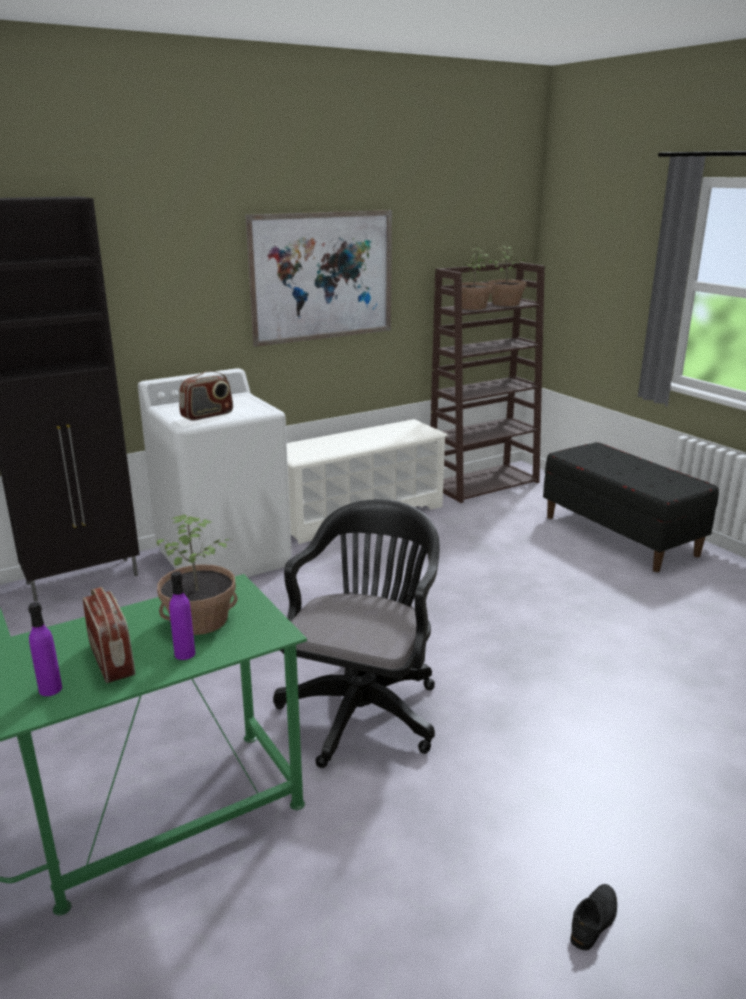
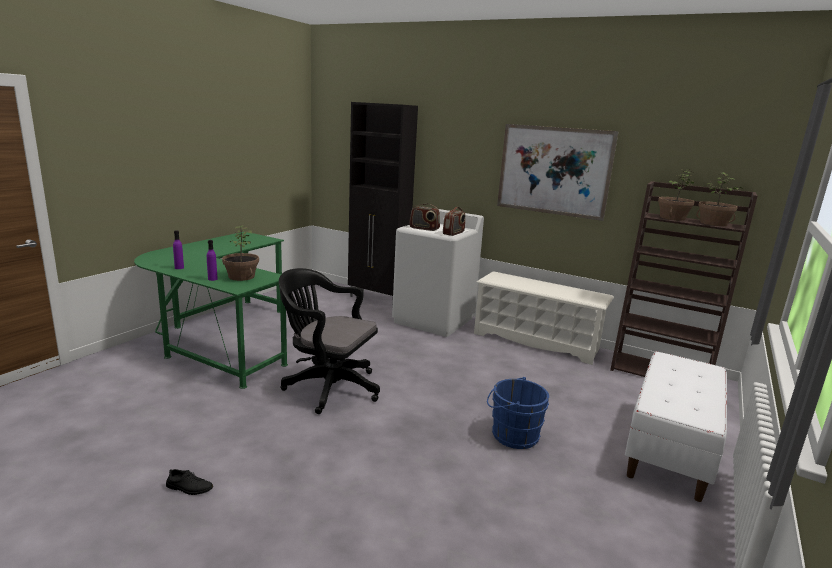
camera: 60 degrees right, 5 degrees down
(112, 660) = (202, 271): radio -> radio (453, 233)
(364, 708) = (328, 387): black office chair -> black office chair turned 150 degrees counterclockwise
(562, 604) = (512, 435): none -> blue bucket
(620, 535) = (670, 449): black bench -> white bench

